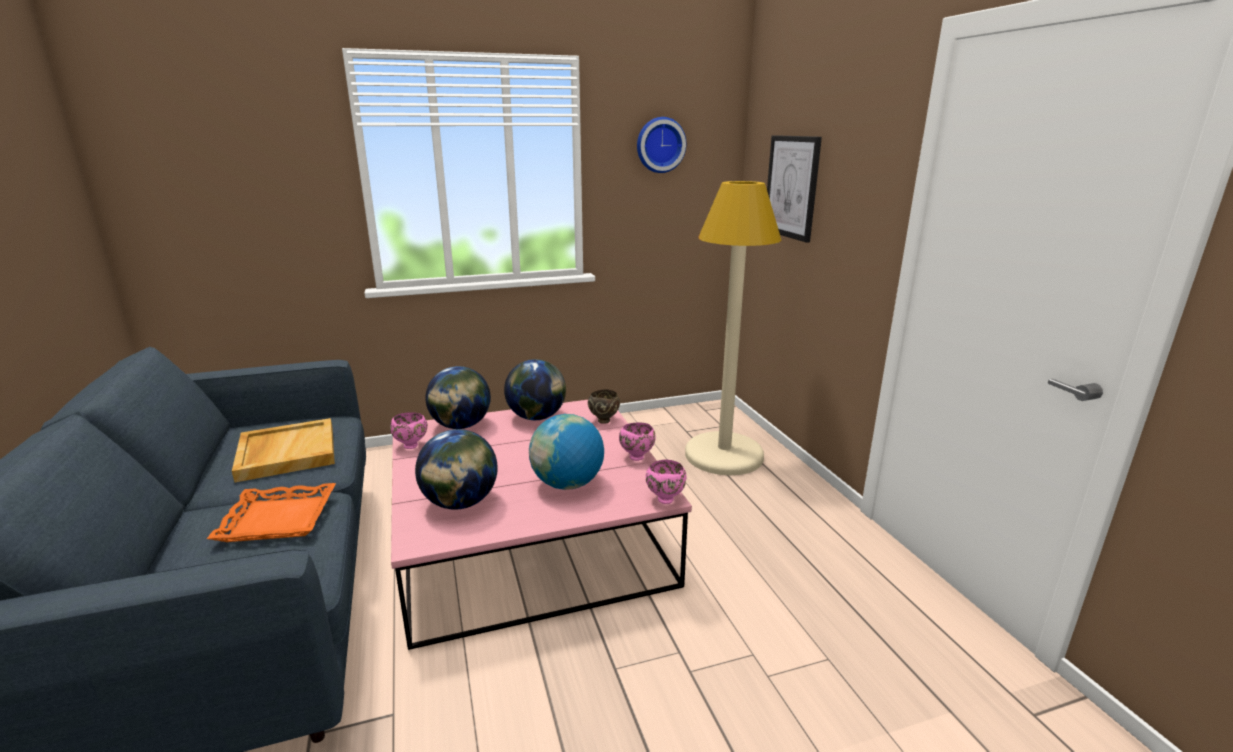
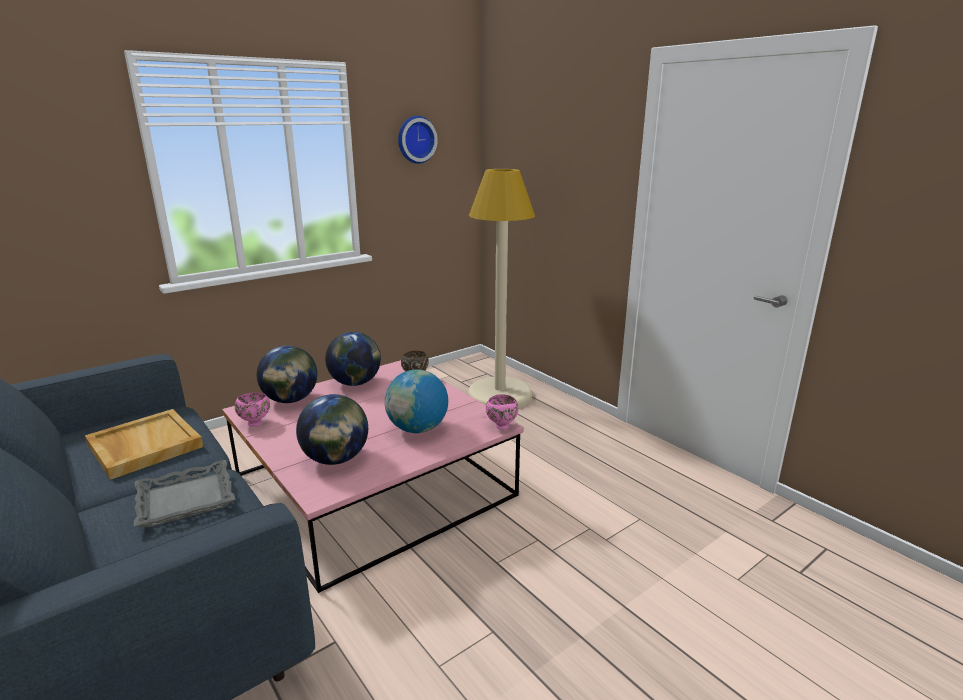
camera: 20 degrees left, 0 degrees up
(279, 519) = (186, 499): orange tray -> grey tray
(637, 457) = (460, 400): pink bowl -> none
(792, 187) = (530, 172): picture -> none

